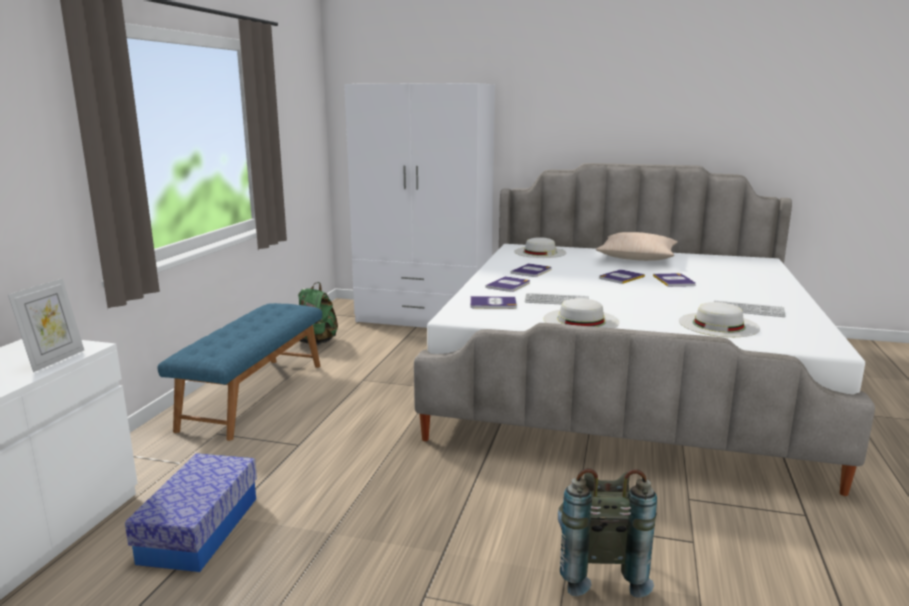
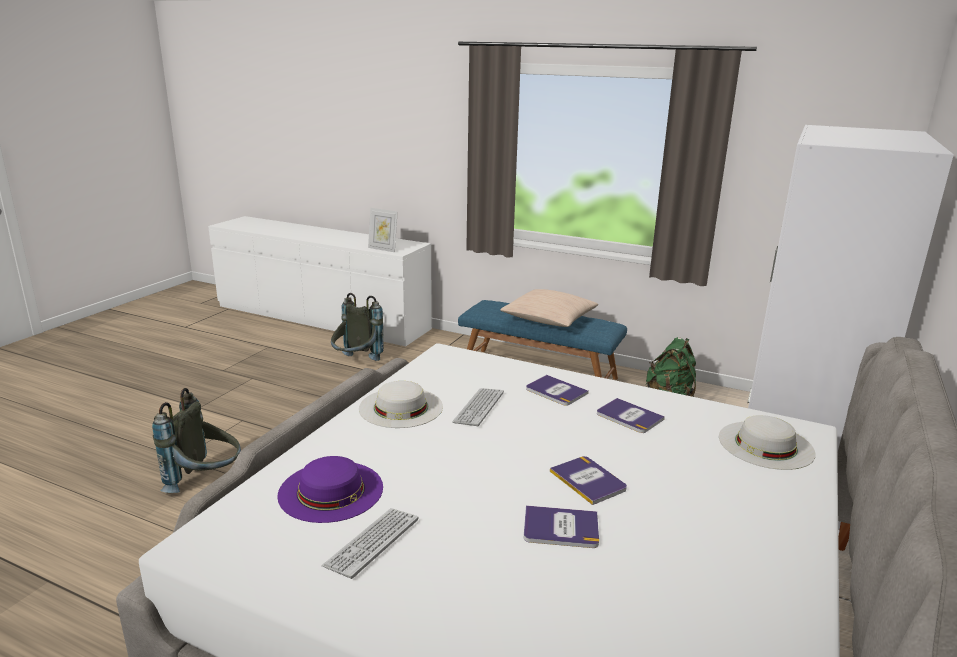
camera: 100 degrees right, 5 degrees up
(200, 529) = (356, 363): storage box -> grey backpack
(493, 303) = (481, 373): book -> none
(637, 258) = (748, 540): beige pillow -> beige pillow (549, 319)
(718, 324) = (331, 490): white hat -> purple hat

